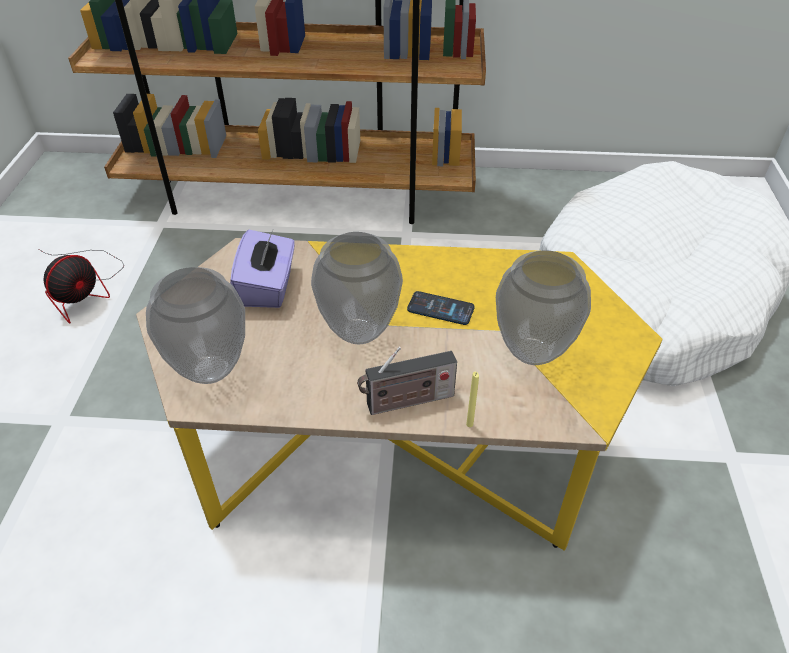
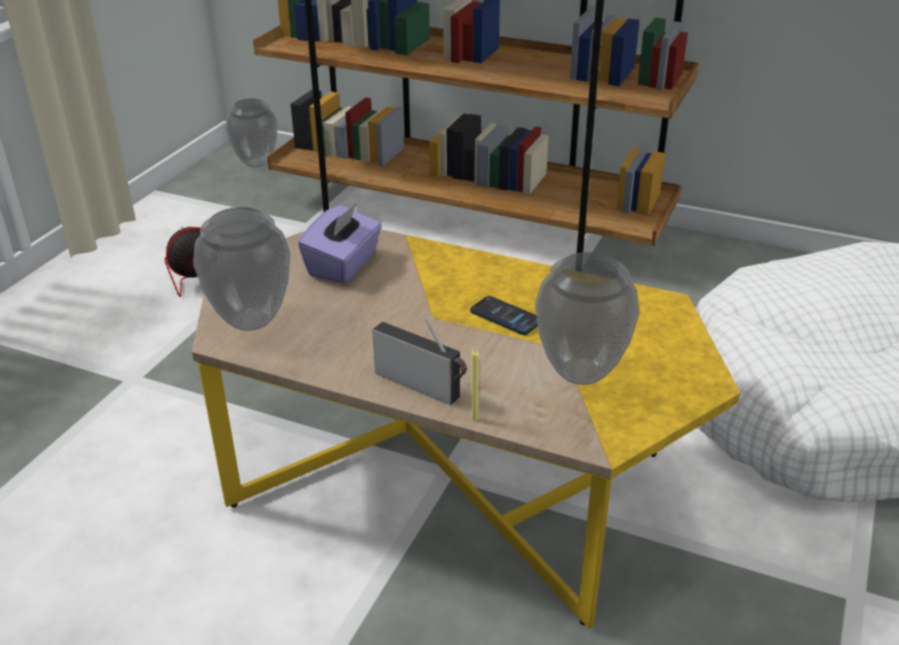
camera: 20 degrees right, 10 degrees down
(360, 331) = (411, 318): vase -> vase (257, 163)
(406, 402) = (421, 386): radio -> radio turned 150 degrees counterclockwise

